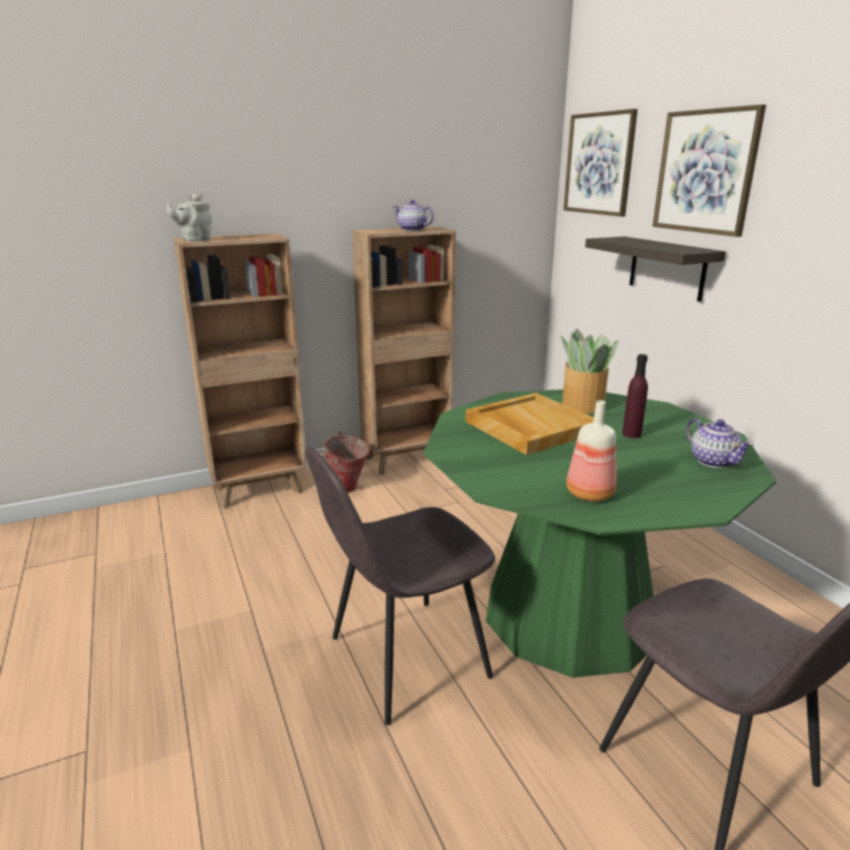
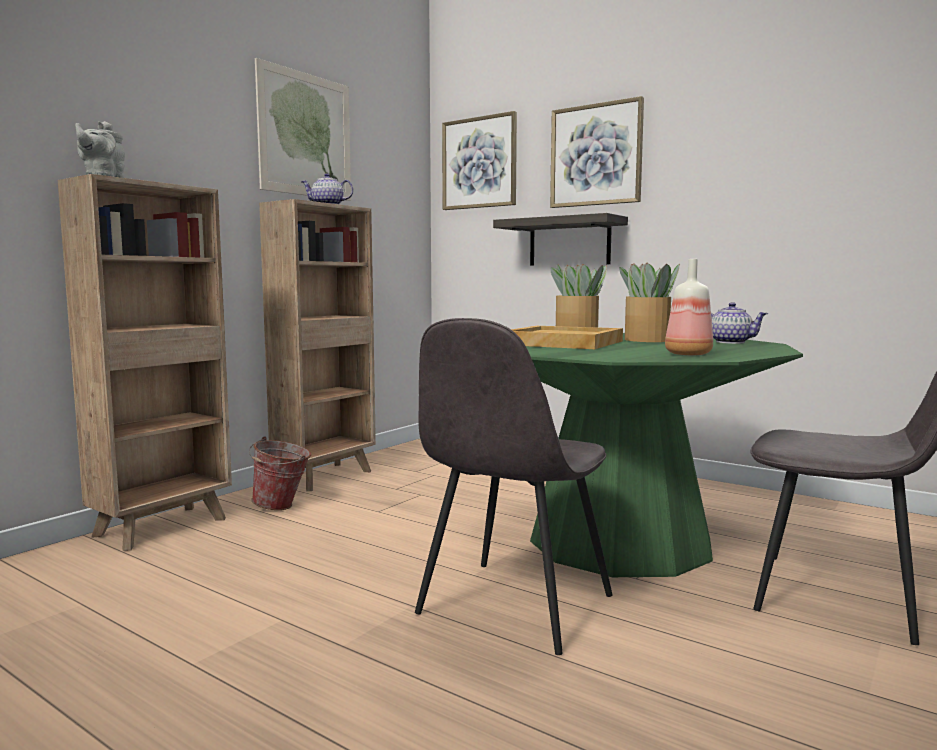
camera: 30 degrees left, 15 degrees down
(405, 156) = (305, 135): none -> picture
(631, 434) = (647, 340): purple bottle -> potted plant

